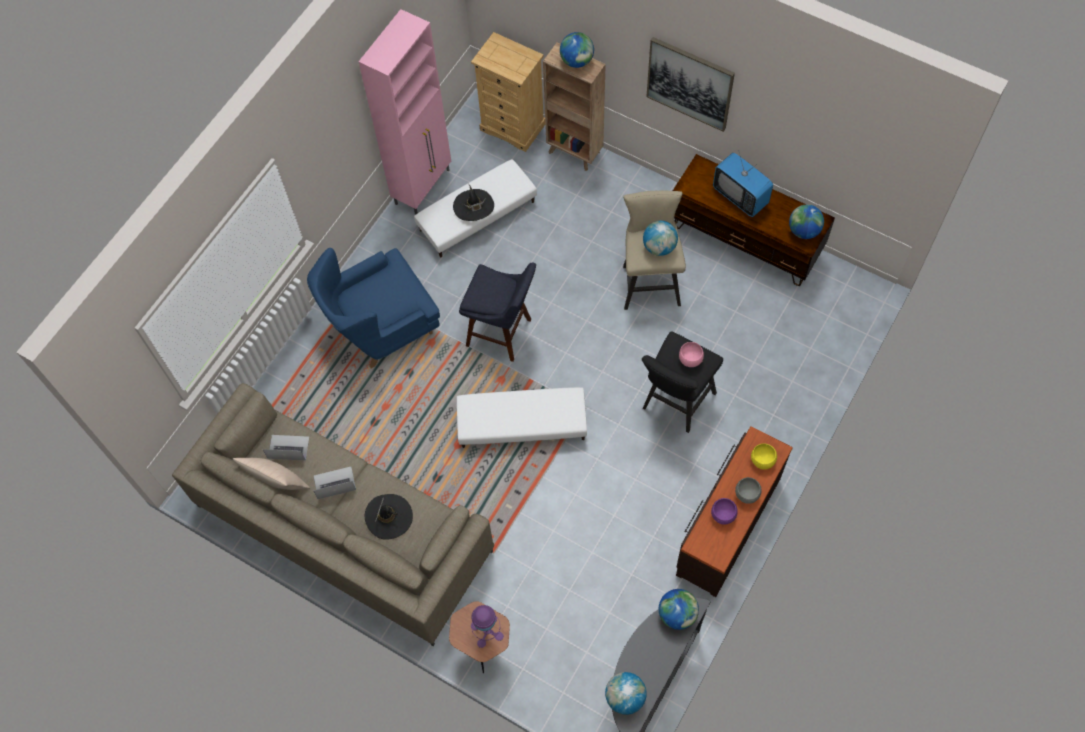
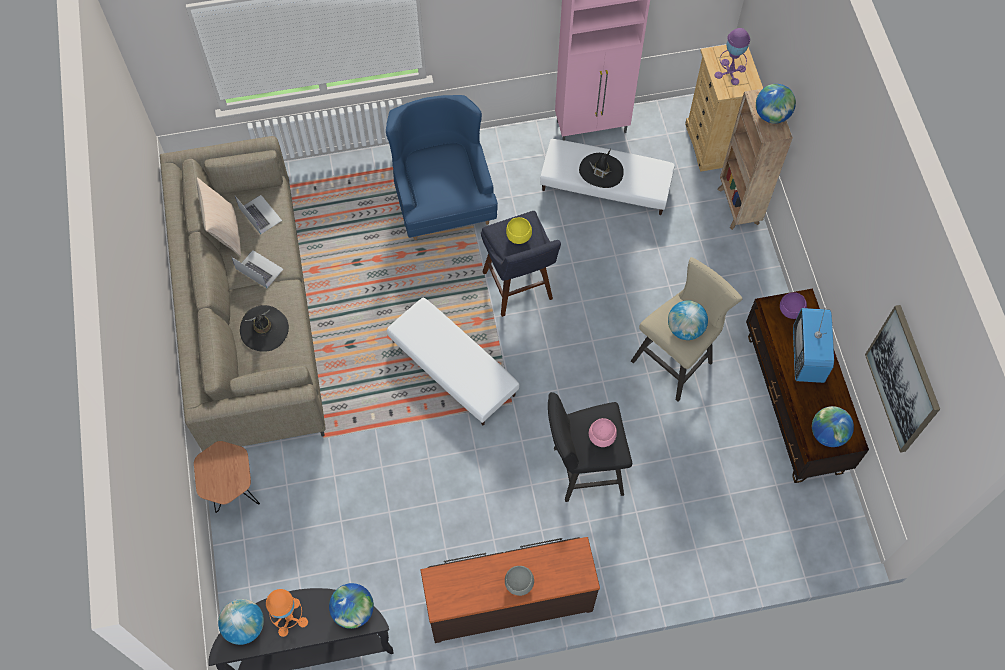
camera: 45 degrees right, 0 degrees up
(381, 325) = (443, 198): blue armchair -> blue armchair turned 60 degrees clockwise
(487, 631) = (226, 477): purple table lamp -> purple table lamp (730, 72)
(644, 661) = (289, 617): none -> orange table lamp
(690, 83) = (836, 212): picture -> picture (903, 379)
(723, 515) = (482, 580): purple bowl -> purple bowl (791, 311)
(762, 461) = (562, 572): yellow bowl -> yellow bowl (518, 237)

